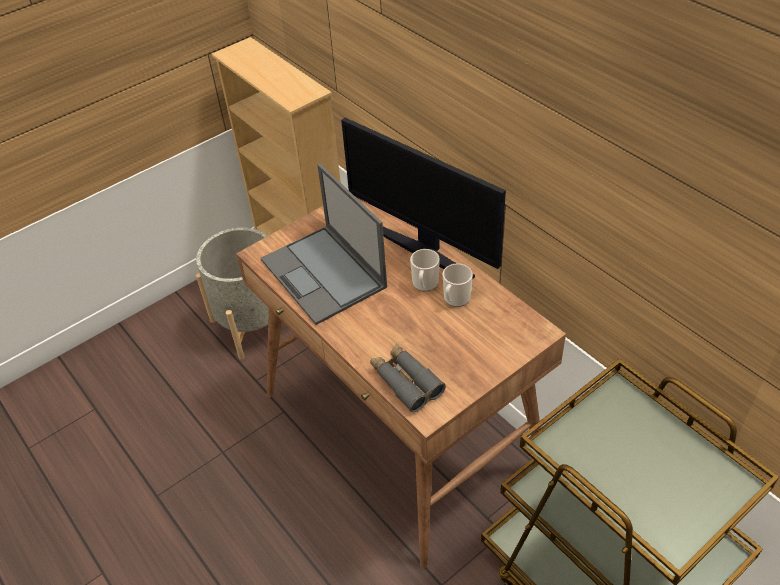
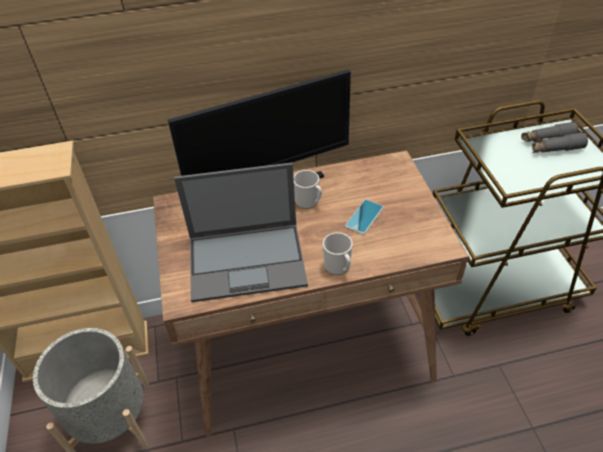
camera: 65 degrees left, 0 degrees up
(406, 382) = (407, 248): grey binoculars -> grey binoculars (550, 145)
(430, 333) = (364, 217): none -> phone
(455, 299) = (337, 191): mug -> mug (339, 267)

